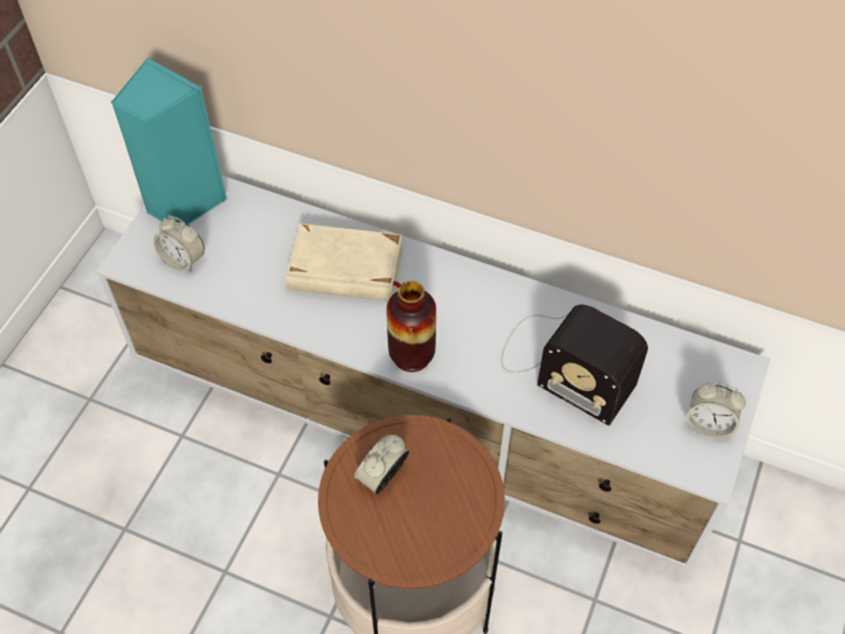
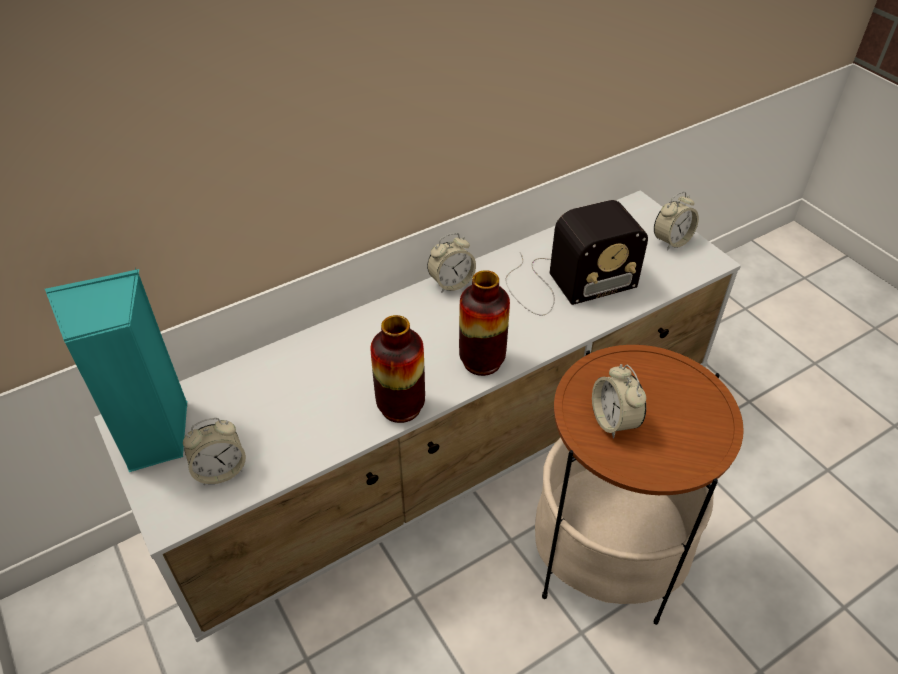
camera: 55 degrees left, 10 degrees down
(320, 329) = (401, 407): none -> vase
(346, 269) = (355, 358): beige book -> none
(487, 281) = (451, 283): none -> alarm clock

